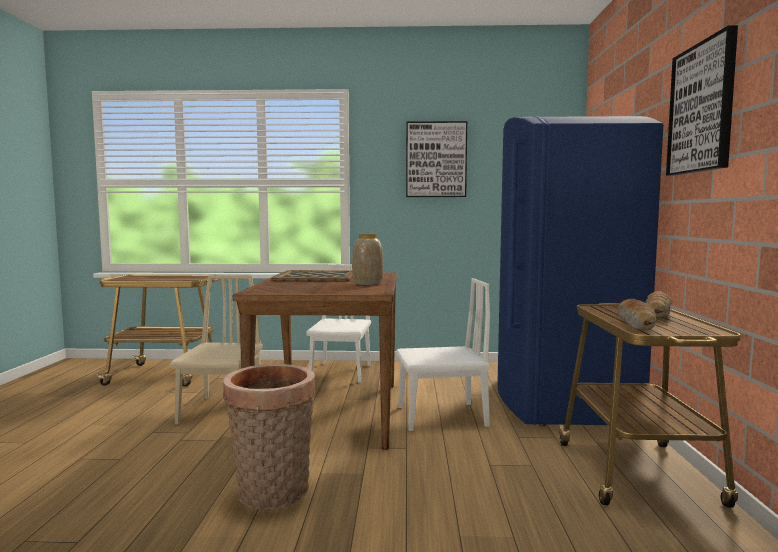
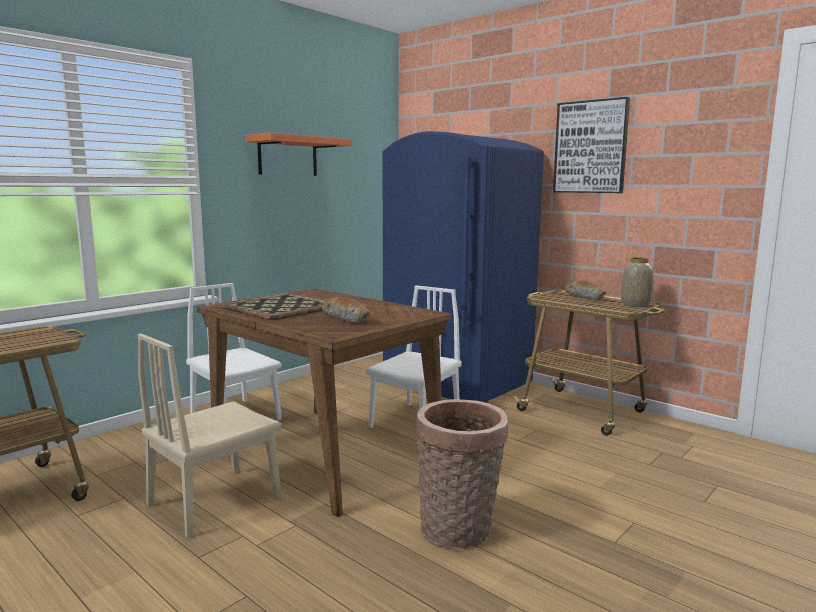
camera: 50 degrees left, 5 degrees up
(222, 410) = (215, 500): beige chair -> beige chair turned 90 degrees counterclockwise
(368, 283) = (370, 305): vase -> vase (636, 305)
(436, 159) = (287, 156): picture -> orange shelf
(636, 324) = (609, 306): bread -> bread (346, 318)

